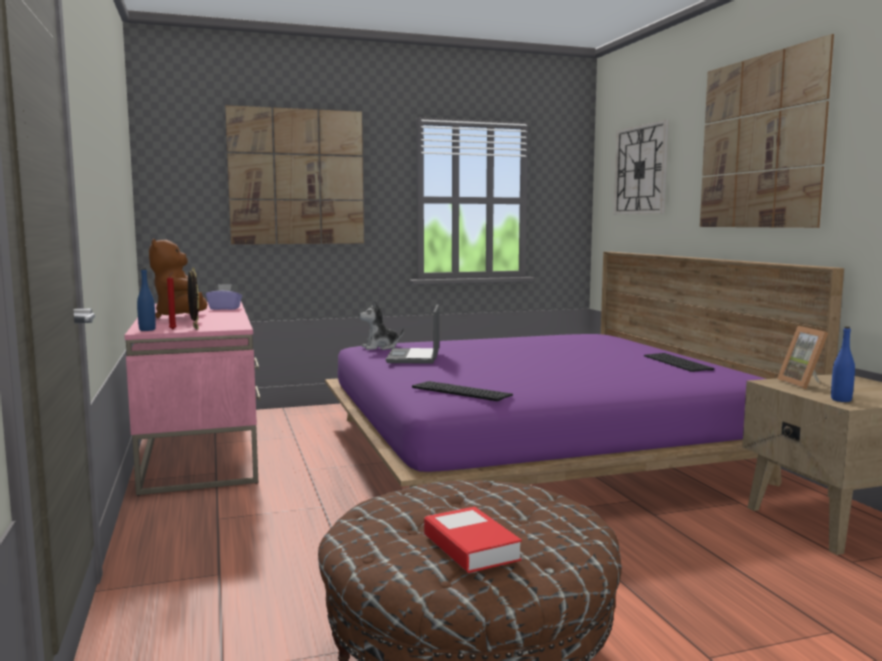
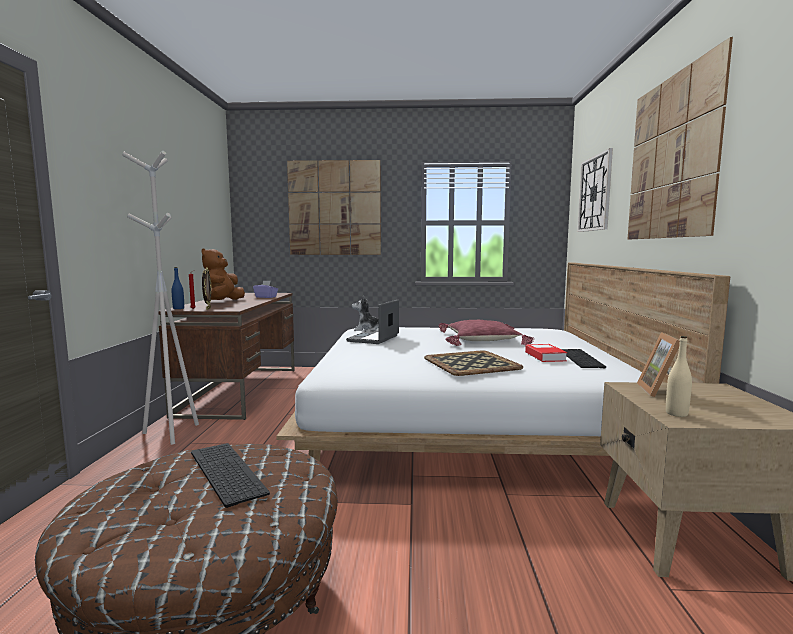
camera: 20 degrees right, 0 degrees up
(173, 512) = (172, 433): none -> grey clothes rack
(200, 449) = (241, 390): pink desk -> brown desk
(459, 391) = (356, 368): keyboard -> keyboard (223, 472)
(470, 547) = (152, 516): book -> book (545, 356)
(536, 448) = (465, 418): purple bed -> white bed
(542, 349) = (481, 338): none -> red pillow
(578, 376) = (471, 363): none -> tray
(841, 400) = (676, 413): blue bottle -> beige bottle

